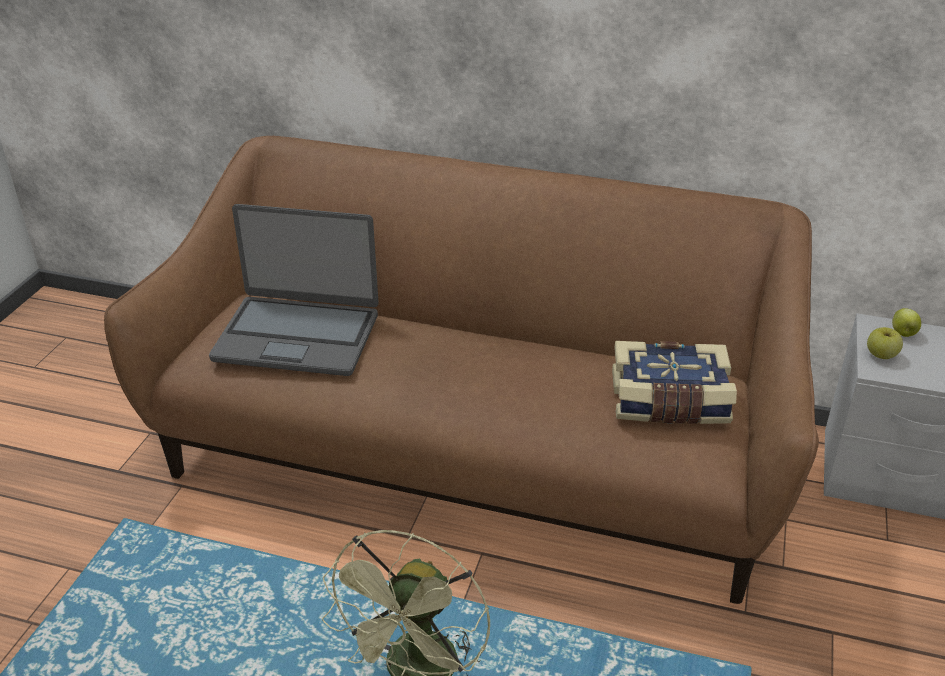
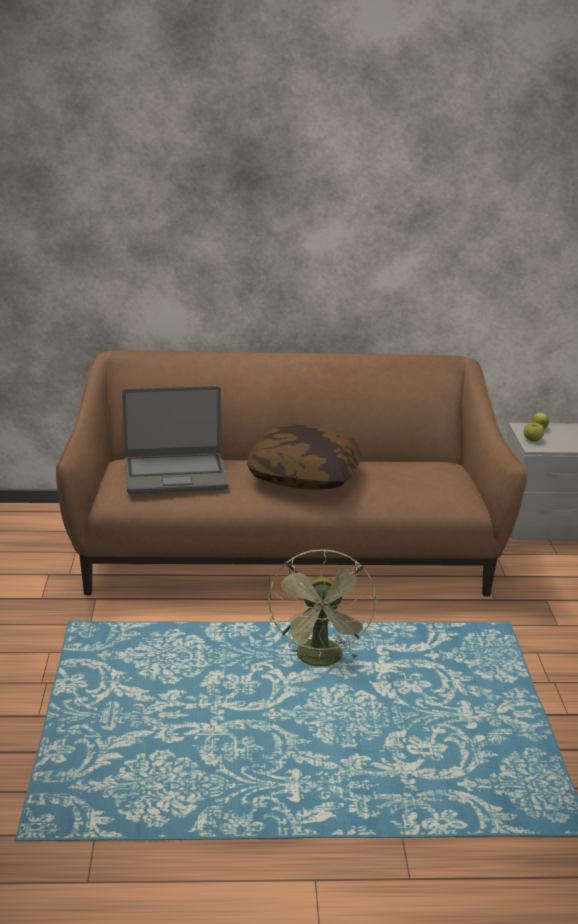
camera: 20 degrees left, 10 degrees down
(477, 370) = (304, 476): none -> pillow
(669, 402) = (427, 476): book -> none

